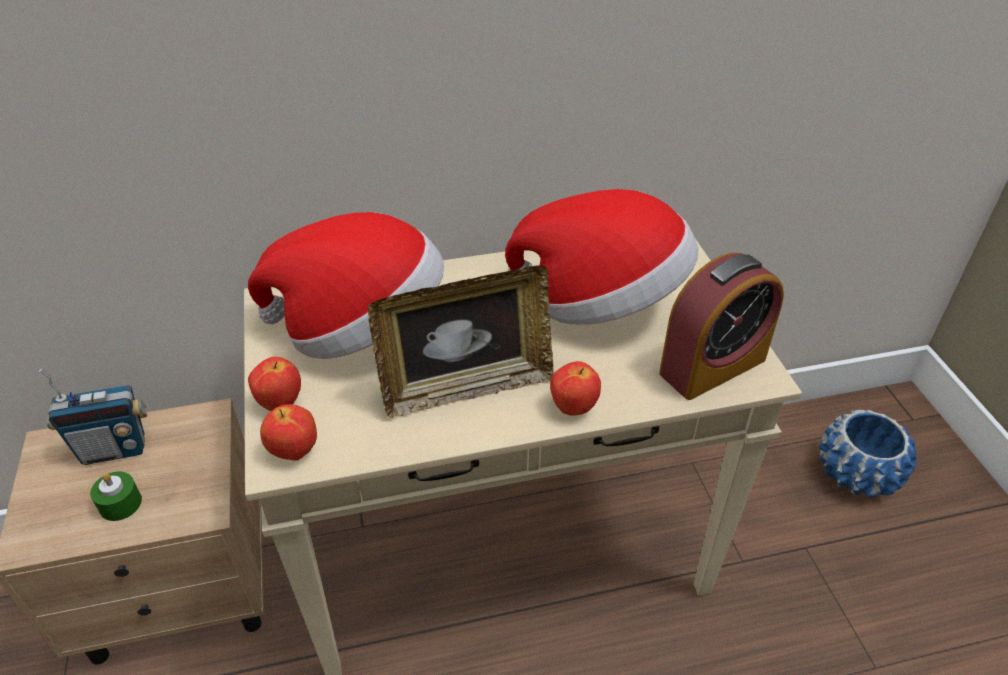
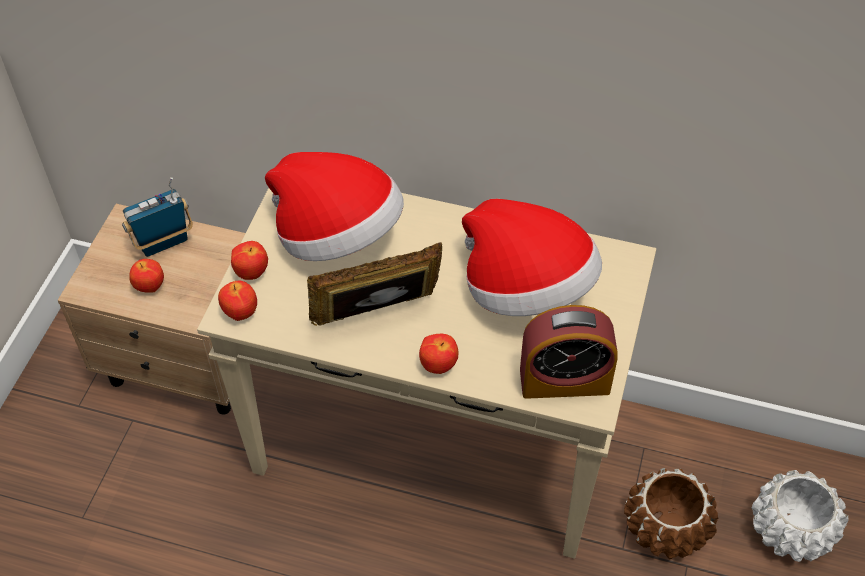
camera: 30 degrees right, 10 degrees up
(114, 449) = (164, 243): radio -> radio turned 135 degrees clockwise
(120, 504) = (150, 287): green candle -> apple
(466, 388) = (377, 317): picture frame -> picture frame turned 150 degrees clockwise
(763, 522) = (666, 528): none -> brown planter
(858, 473) = (791, 530): blue planter -> white planter

